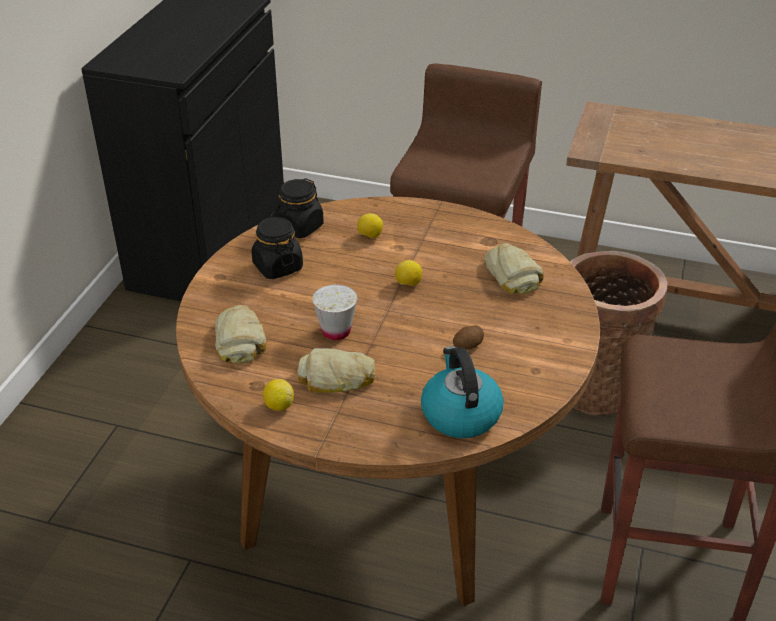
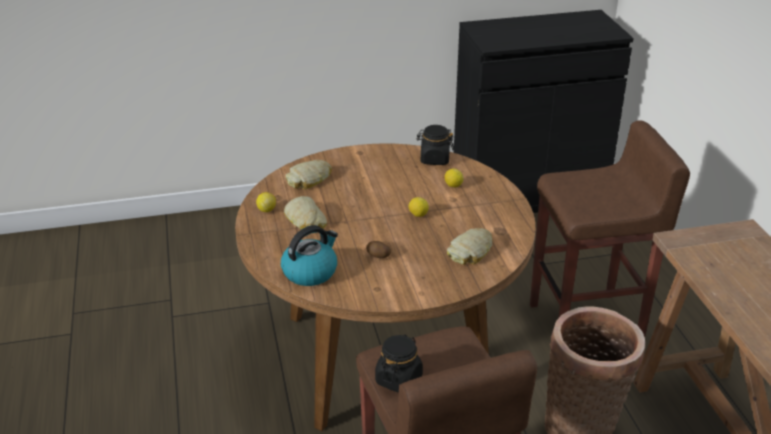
camera: 60 degrees right, 5 degrees down
(277, 266) = (387, 166): black jar -> black jar (399, 379)
(336, 331) = (346, 205): white cup -> none

